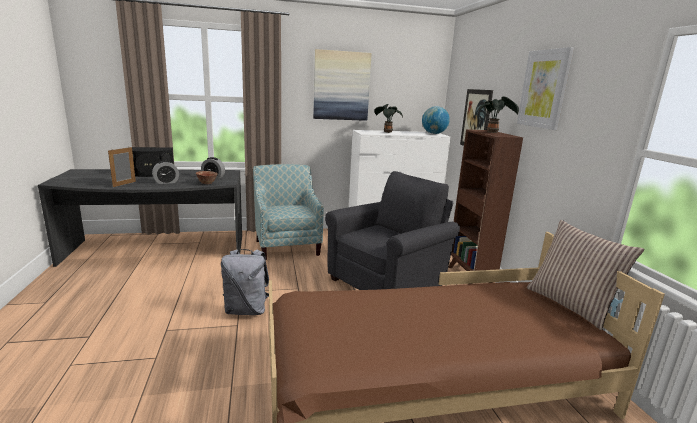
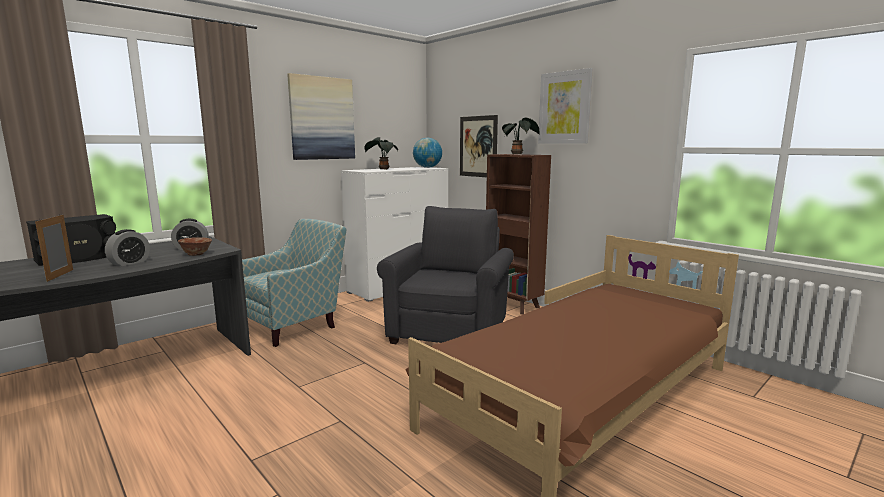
camera: 30 degrees left, 5 degrees down
(246, 310) = (332, 402): grey backpack -> none
(286, 245) = (294, 324): armchair -> armchair turned 90 degrees clockwise
(570, 305) = (652, 291): pillow -> none

